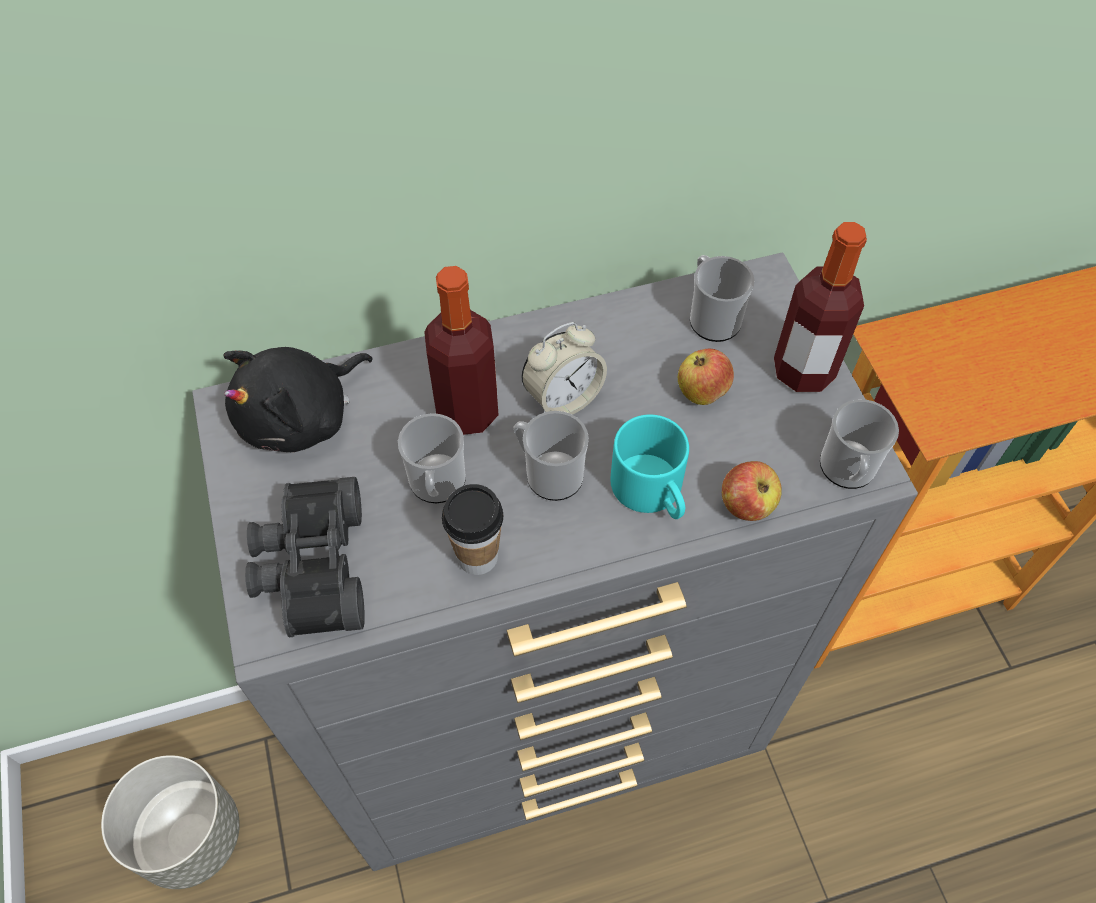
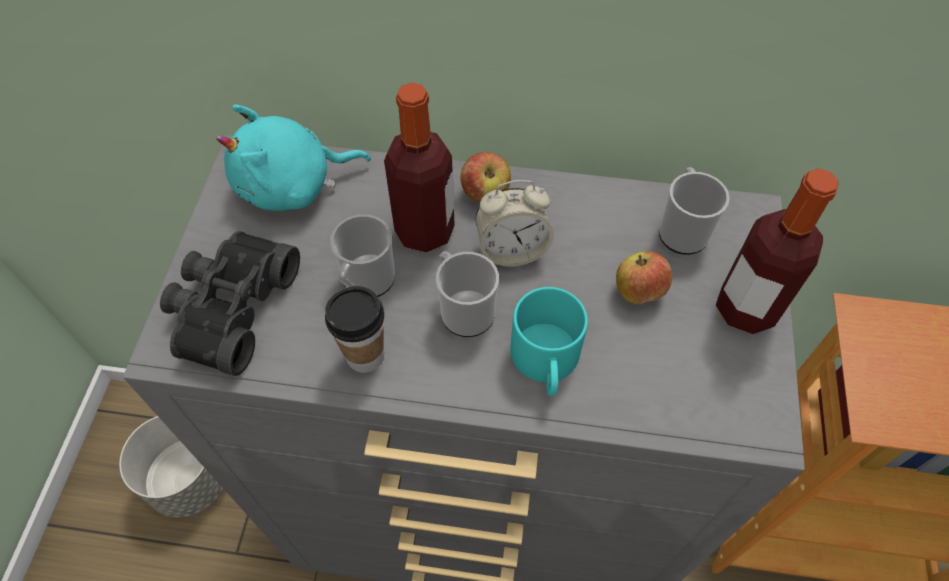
camera: 25 degrees right, 0 degrees up
(301, 417) = (293, 185): black plush toy -> turquoise plush toy
(747, 504) = (627, 410): apple -> apple (485, 193)
(847, 471) = (742, 419): mug -> none

